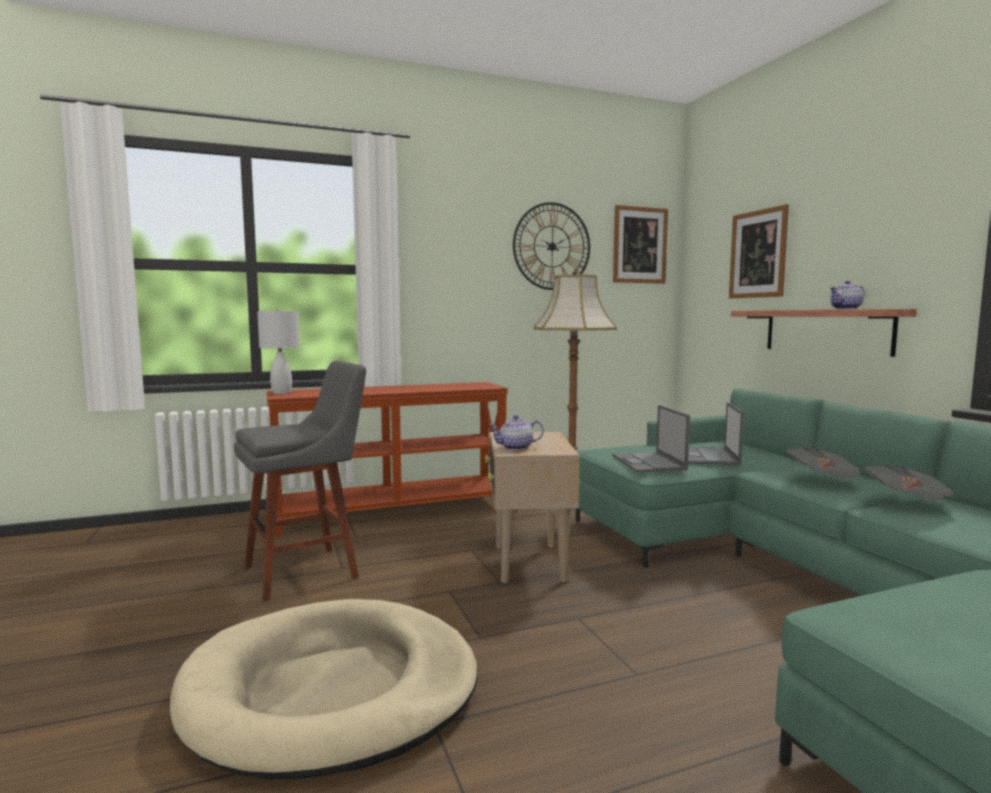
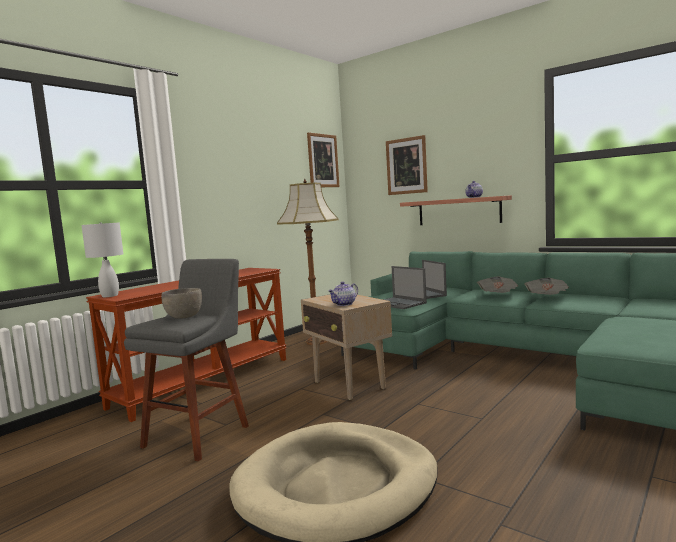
camera: 30 degrees left, 0 degrees up
(291, 428) = (184, 317): none -> grey bowl
(552, 246) = (273, 162): wall clock -> none

